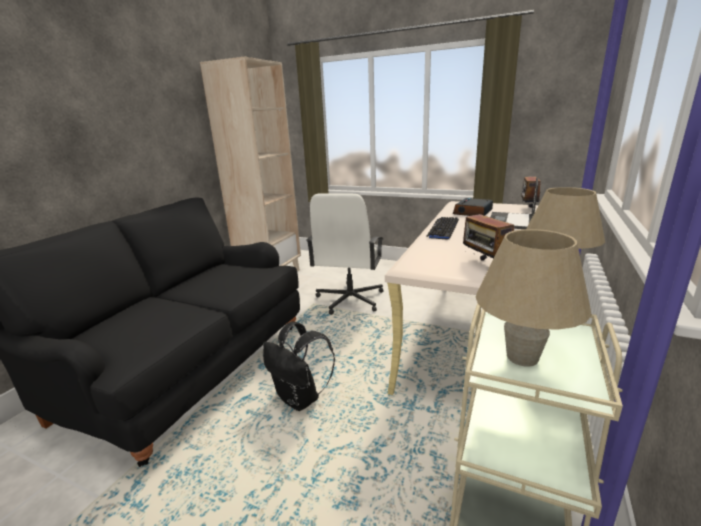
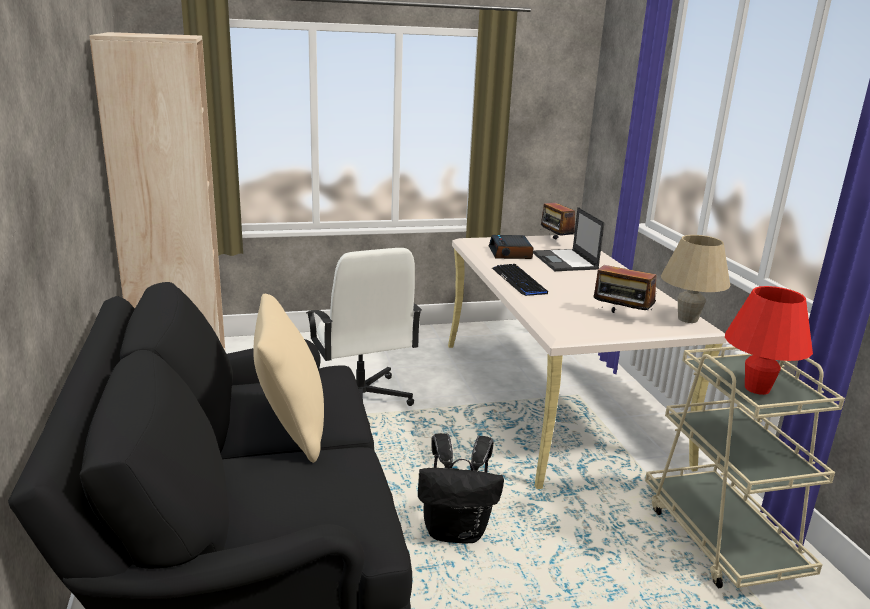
camera: 40 degrees left, 0 degrees up
(203, 291) = (291, 428): none -> beige pillow
(522, 357) = (757, 389): beige table lamp -> red table lamp

